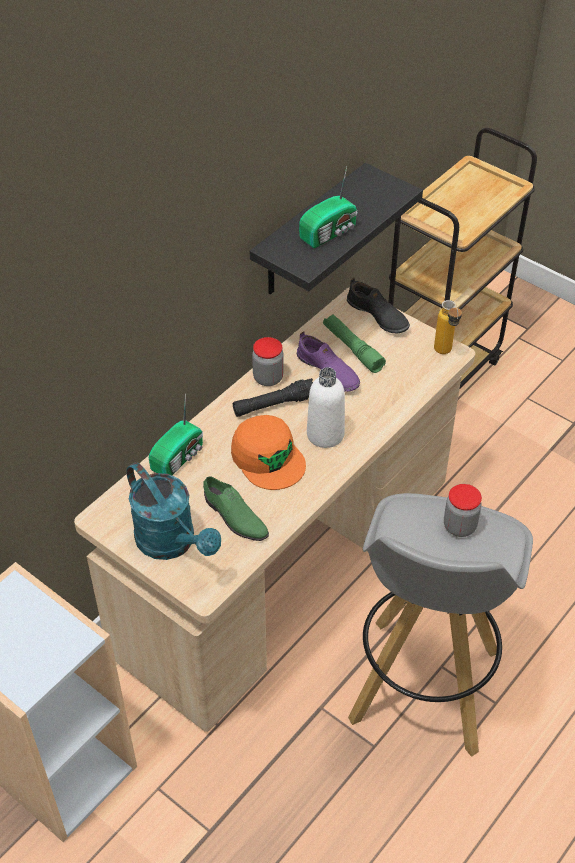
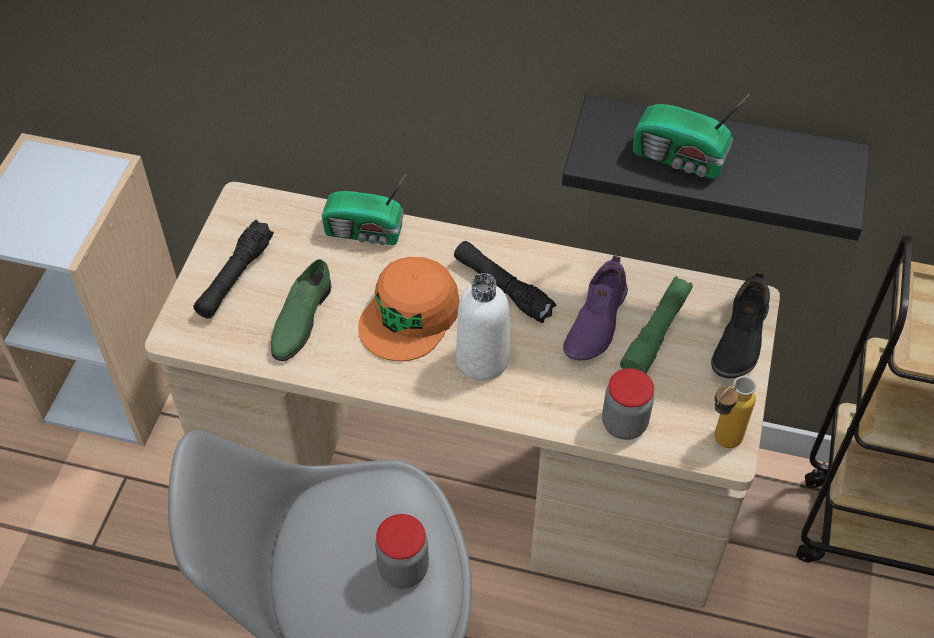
camera: 65 degrees right, 5 degrees up
(172, 543) = (235, 278): turquoise watering can -> black flashlight
(268, 378) = (544, 265): jar -> jar (624, 423)

